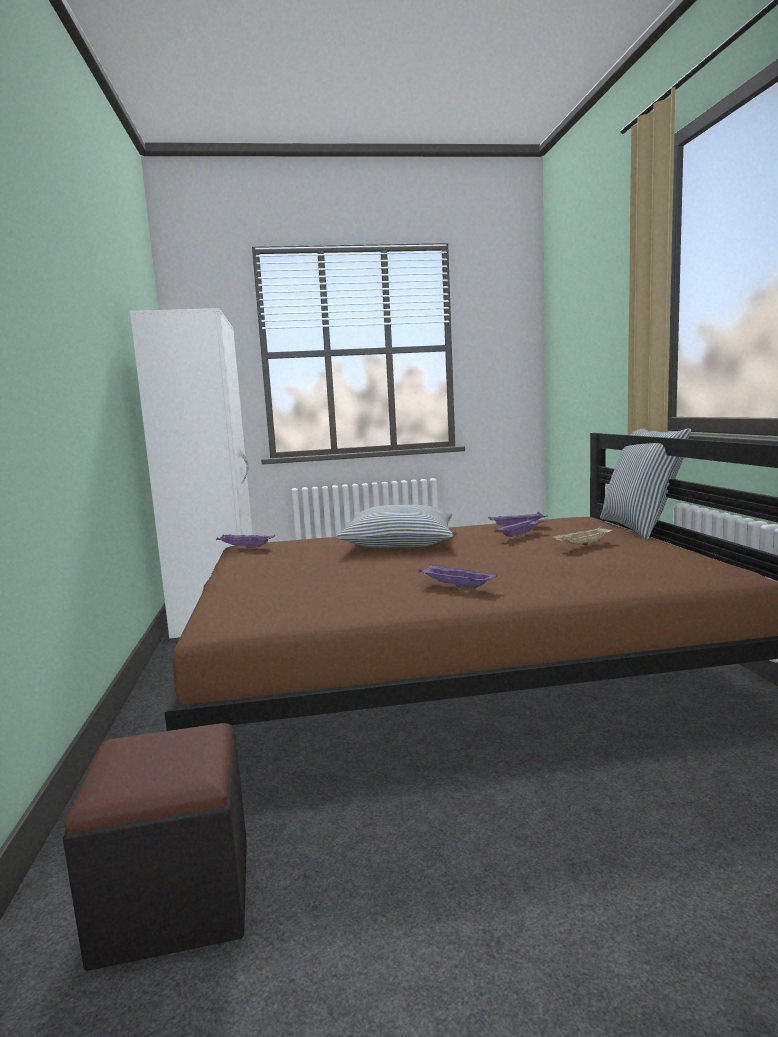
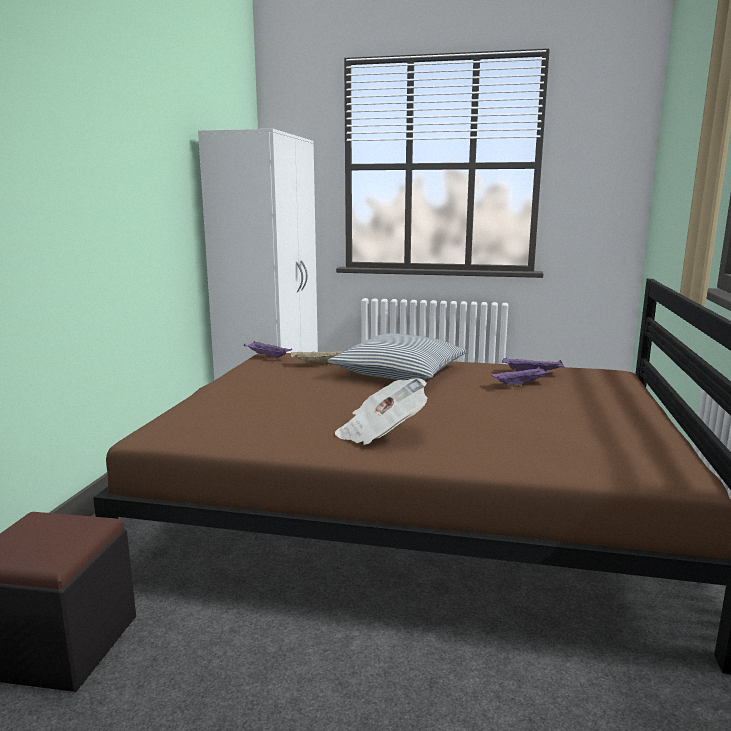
camera: 20 degrees right, 5 degrees up
(455, 587) = (381, 434): purple tray -> newspaper
(583, 546) = (566, 408): beige tray -> beige tray (319, 364)
(640, 528) = (663, 396): pillow -> none

